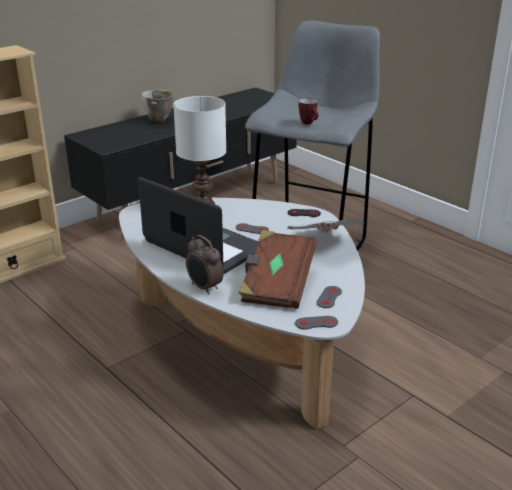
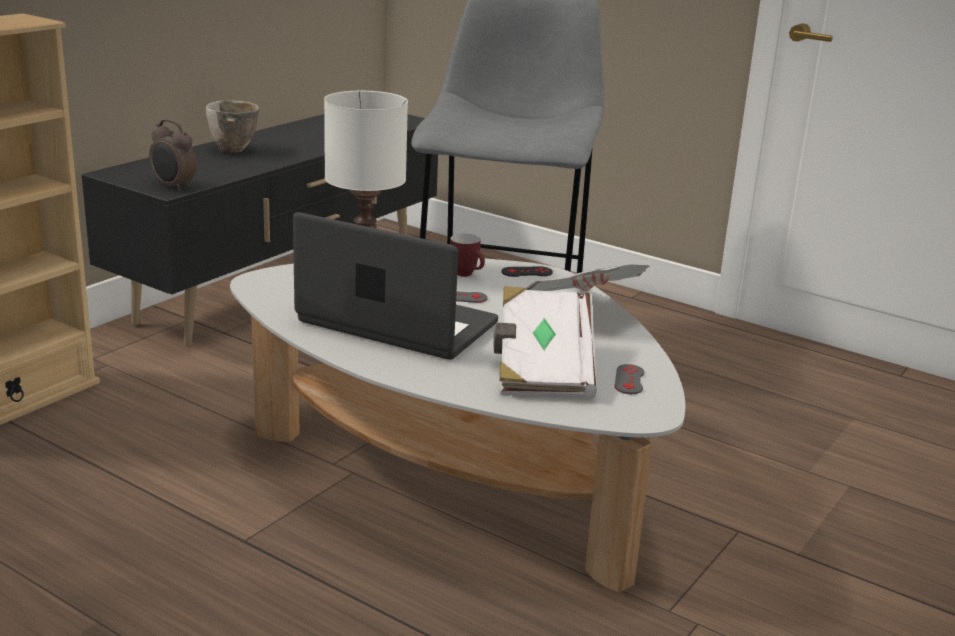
camera: 15 degrees left, 5 degrees down
(204, 288) = (432, 380): alarm clock -> alarm clock (173, 187)
(276, 285) = (541, 369): brown book -> white book
(309, 123) = (516, 137): mug -> mug (467, 275)
(316, 323) = (630, 414): grey game controller -> none

